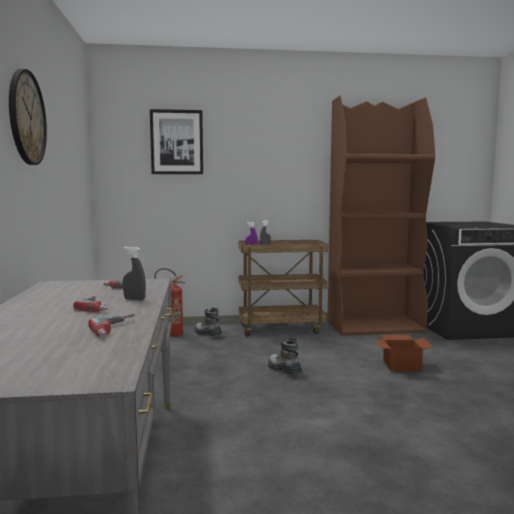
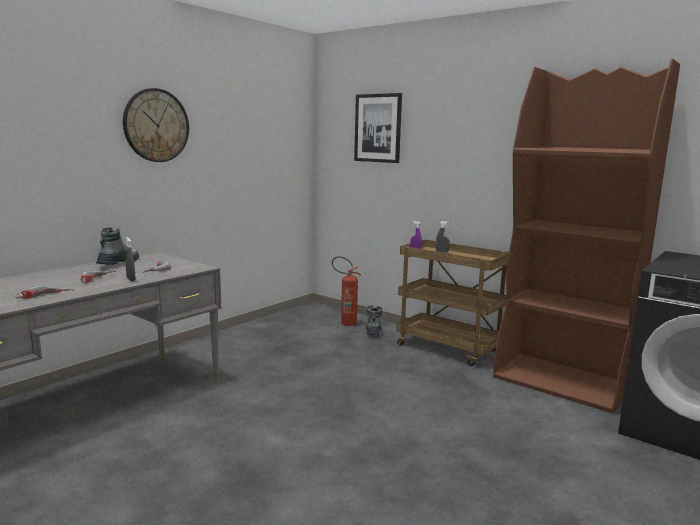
camera: 45 degrees right, 5 degrees up
(283, 370) = (354, 386): boot -> boot (118, 263)
(402, 365) = (474, 432): cardboard box -> none

